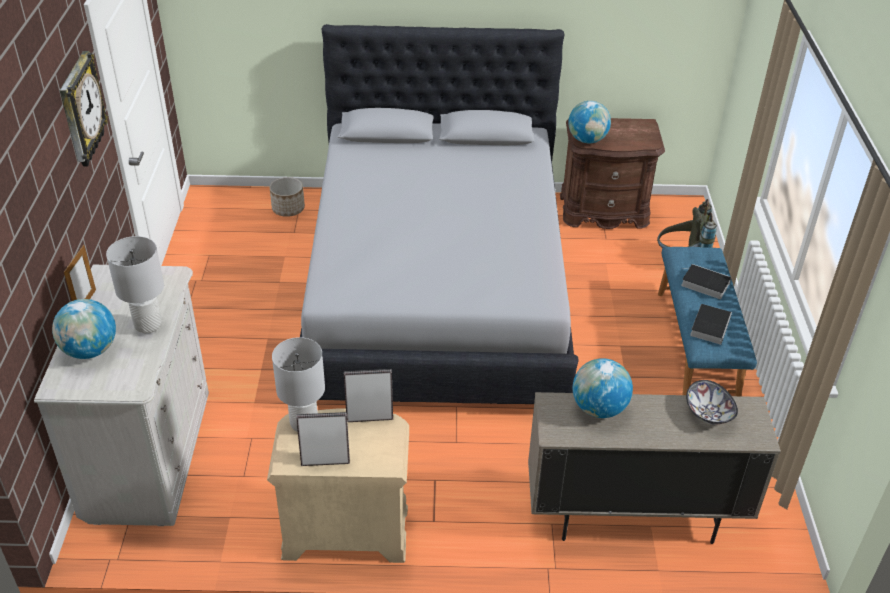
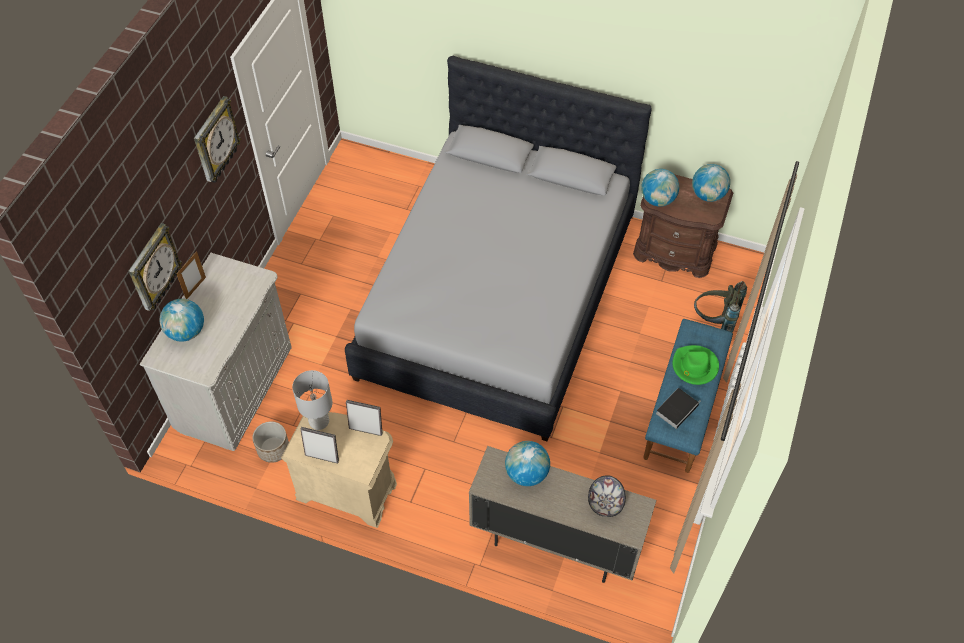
camera: 20 degrees right, 15 degrees up
(34, 262) = (153, 269): none -> wall clock
(148, 326) = (230, 321): grey table lamp -> none
(288, 209) = (410, 183): planter -> planter (273, 449)
(635, 127) = (708, 195): none -> globe
(703, 284) = (694, 366): book -> green hat

